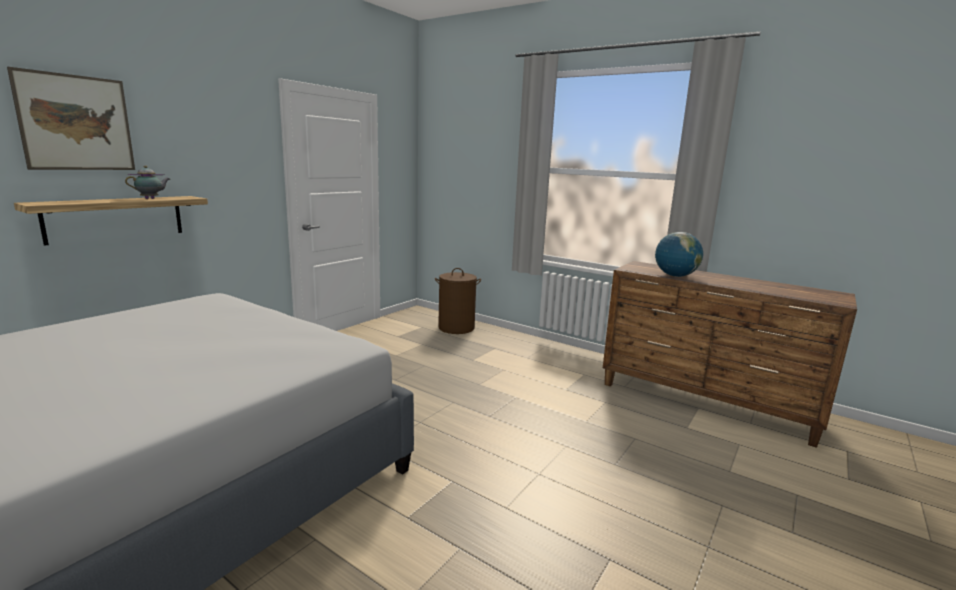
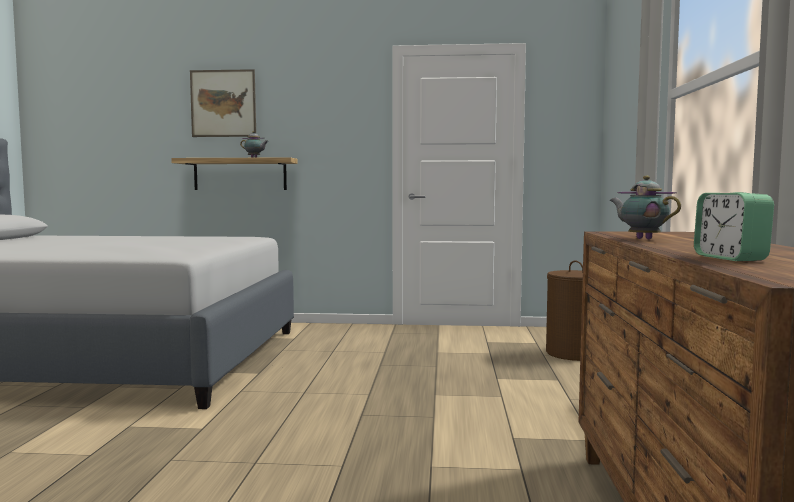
camera: 60 degrees right, 10 degrees down
(675, 276) = (642, 239): globe -> teapot
(771, 290) = (730, 258): none -> alarm clock

